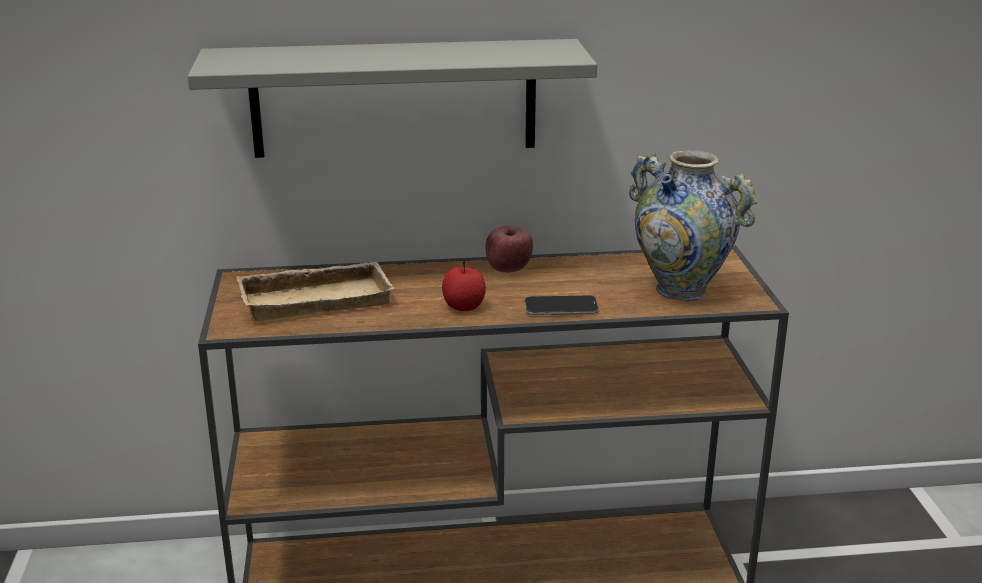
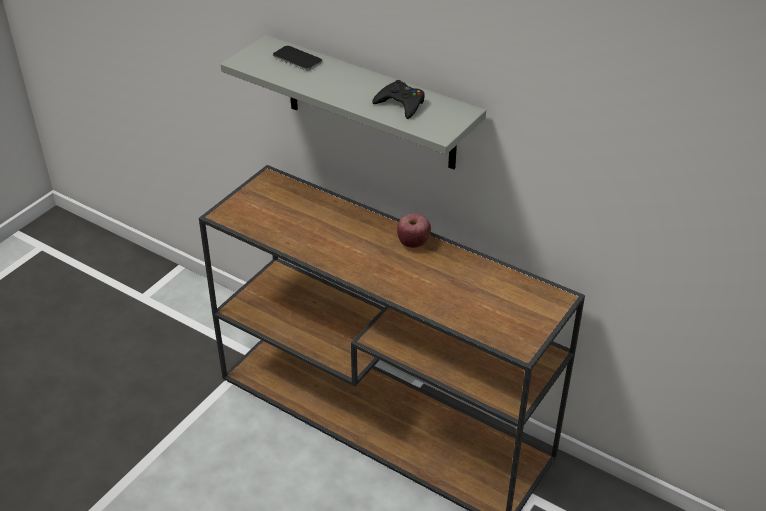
camera: 40 degrees right, 15 degrees up
(317, 298) = (287, 213): beige tray -> none
(463, 306) = (351, 260): apple -> none
(484, 52) = (401, 104): none -> black game controller
(561, 307) = (401, 289): phone -> phone (297, 59)
(681, 290) = (490, 314): vase -> none

